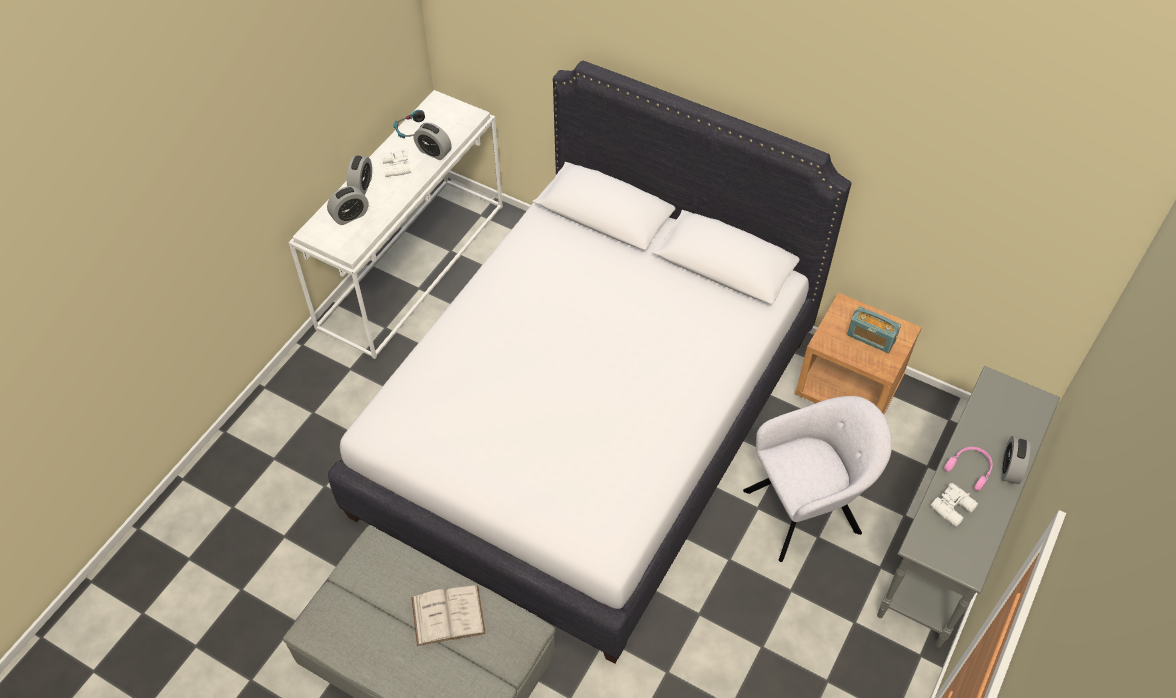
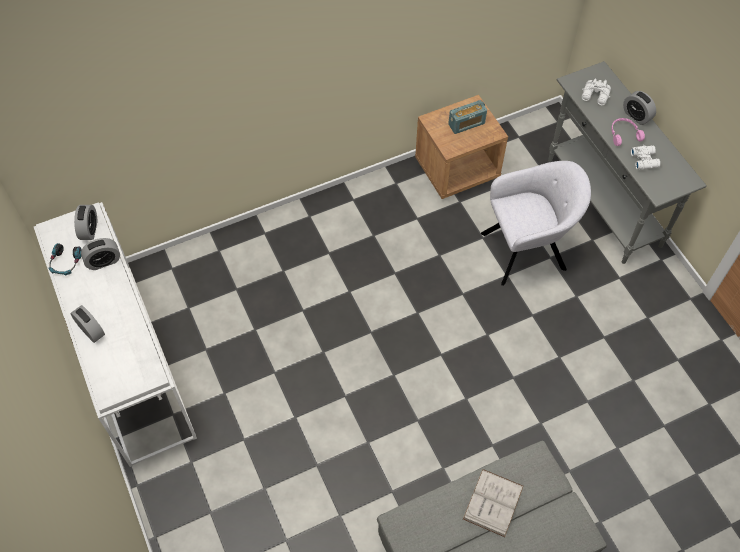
camera: 55 degrees left, 5 degrees up
(350, 216) = (116, 356): alarm clock -> alarm clock (89, 230)
(395, 167) = (95, 296): white binoculars -> white binoculars (595, 96)
(587, 423) = (368, 331): white bed -> none
(807, 509) = (527, 250): grey armchair -> grey armchair turned 60 degrees clockwise

